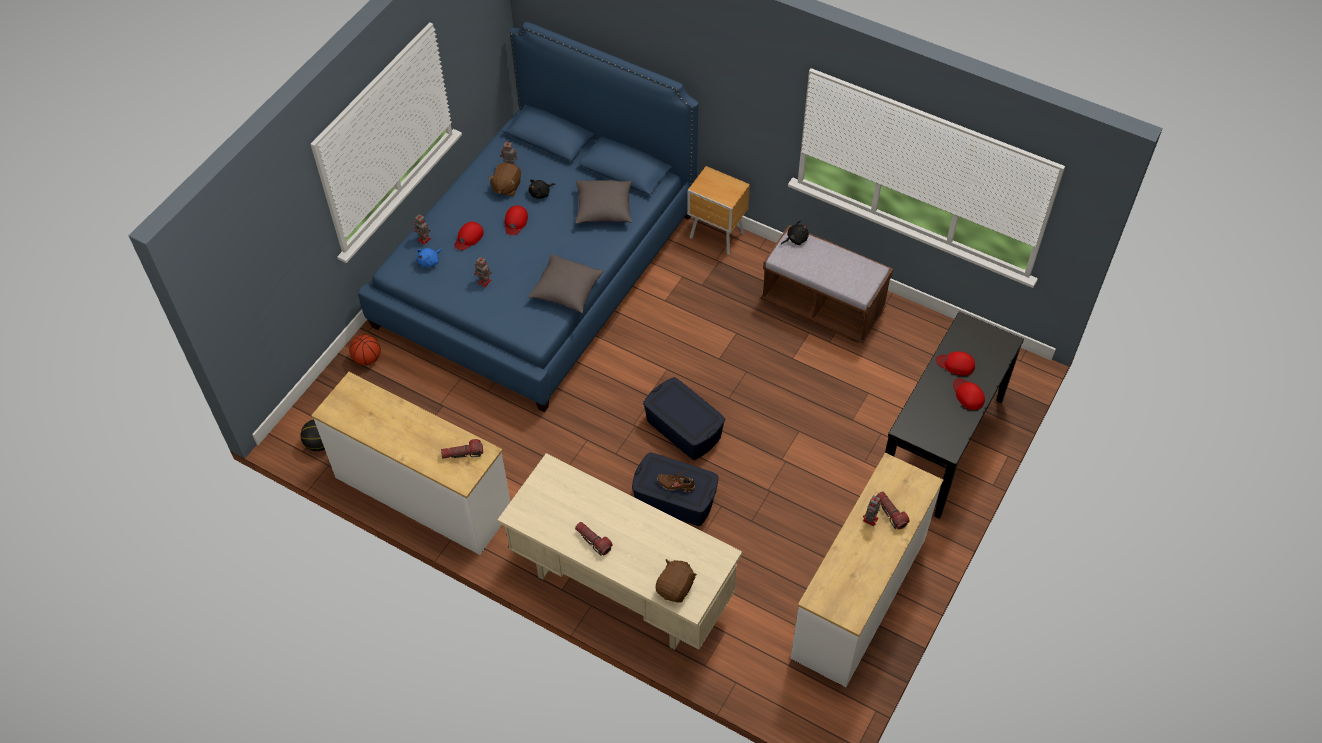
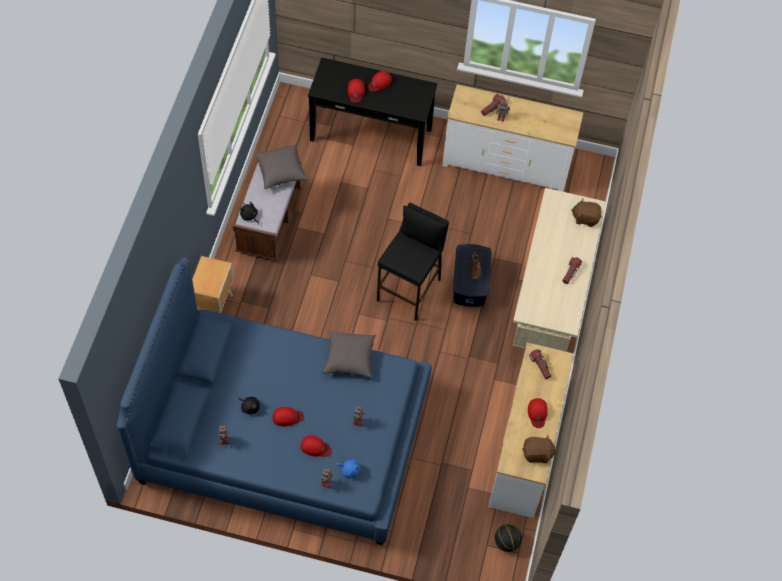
camera: 110 degrees left, 5 degrees up
(367, 358) = (415, 537): basketball -> none
(401, 432) = (537, 413): none -> red cap
(506, 187) = (248, 436): brown plush toy -> brown plush toy (537, 454)
(604, 210) = (256, 354): grey pillow -> grey pillow (281, 172)
(683, 429) = (409, 290): blue storage box -> black stool

